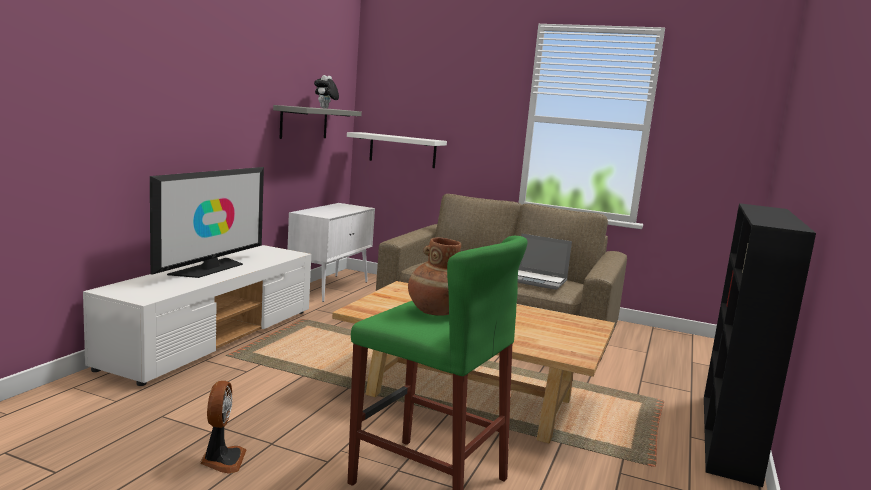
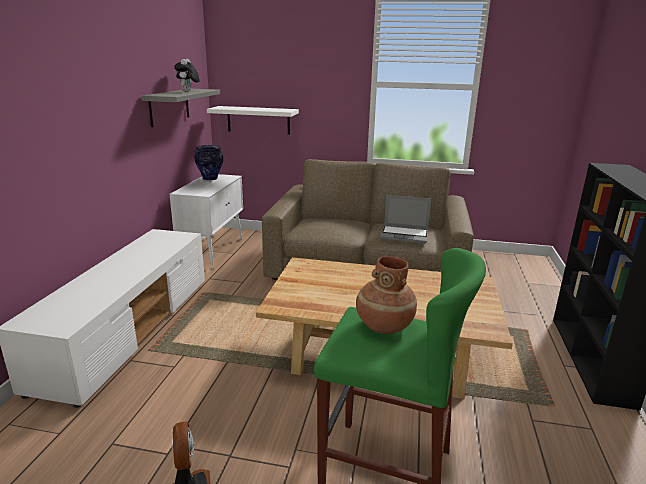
camera: 10 degrees left, 10 degrees up
(210, 268) = (115, 270): television -> none
(339, 206) = (210, 179): none -> vase

